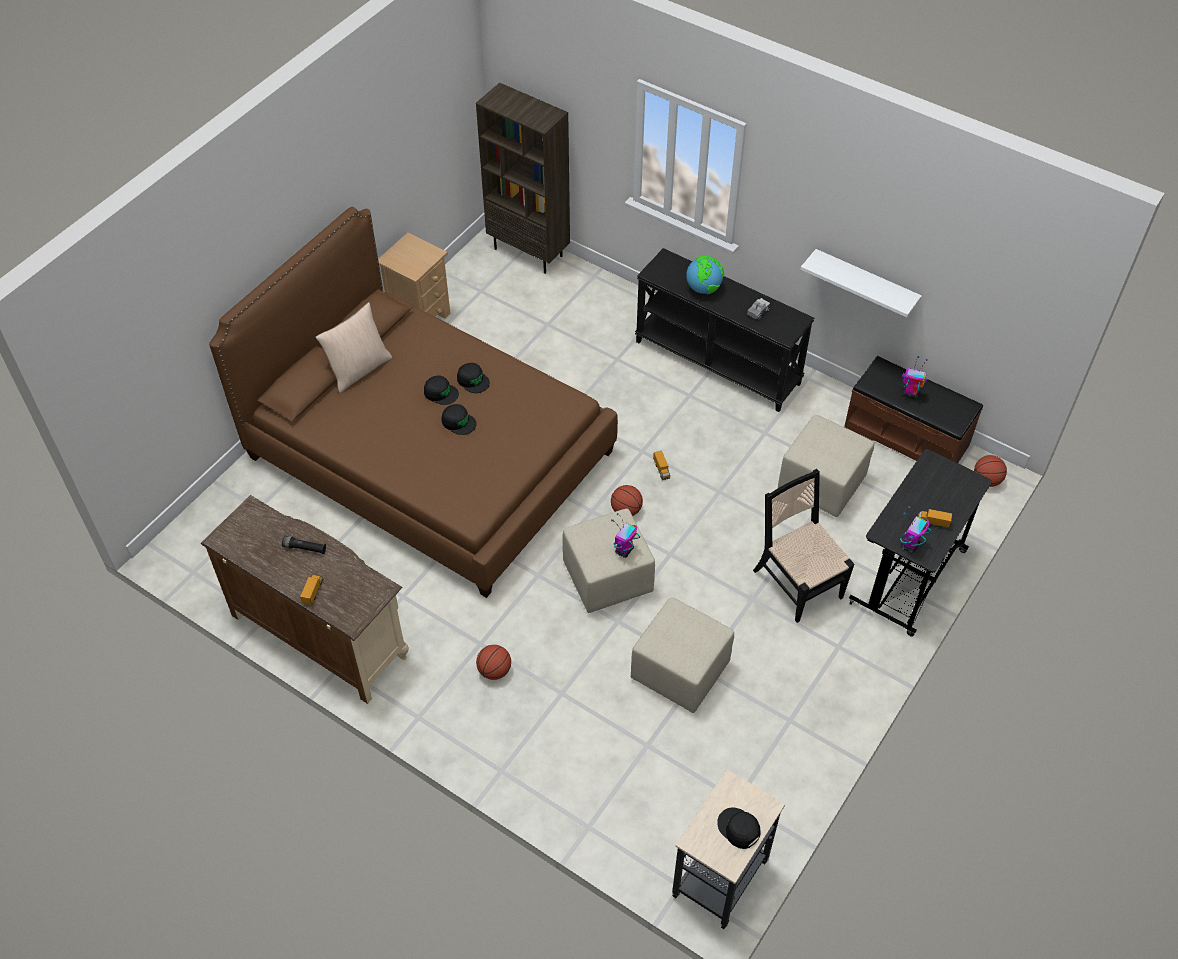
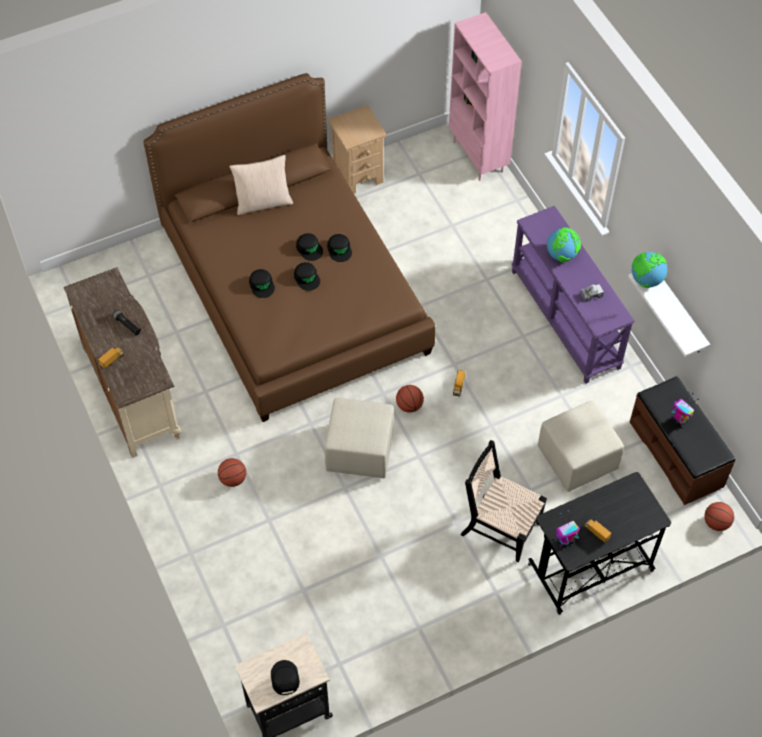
camera: 30 degrees right, 5 degrees up
(415, 449) = (262, 285): none -> black cap
(529, 252) = (479, 157): brown bookcase -> pink bookcase
(624, 551) = (366, 437): toy robot -> none
(679, 671) = (363, 548): beige ottoman -> none
(718, 362) = (566, 319): black console table -> purple console table
(798, 583) = (500, 528): chair -> chair turned 60 degrees counterclockwise
(820, 265) = (646, 280): none -> globe

